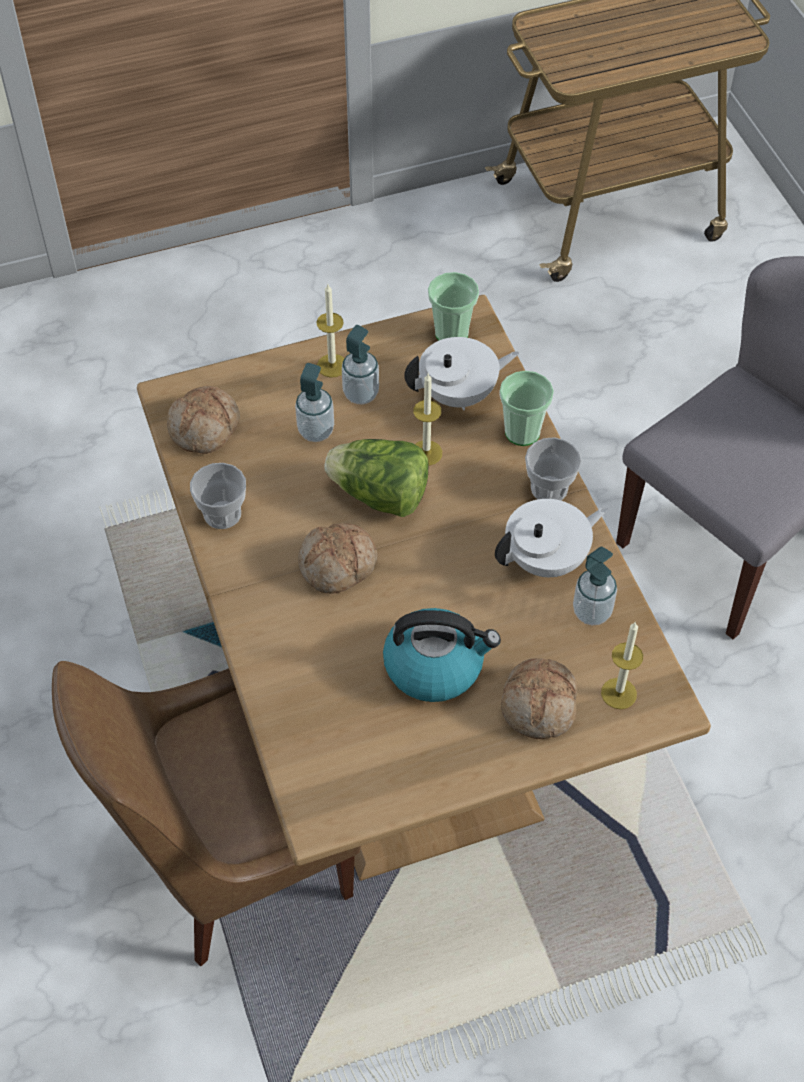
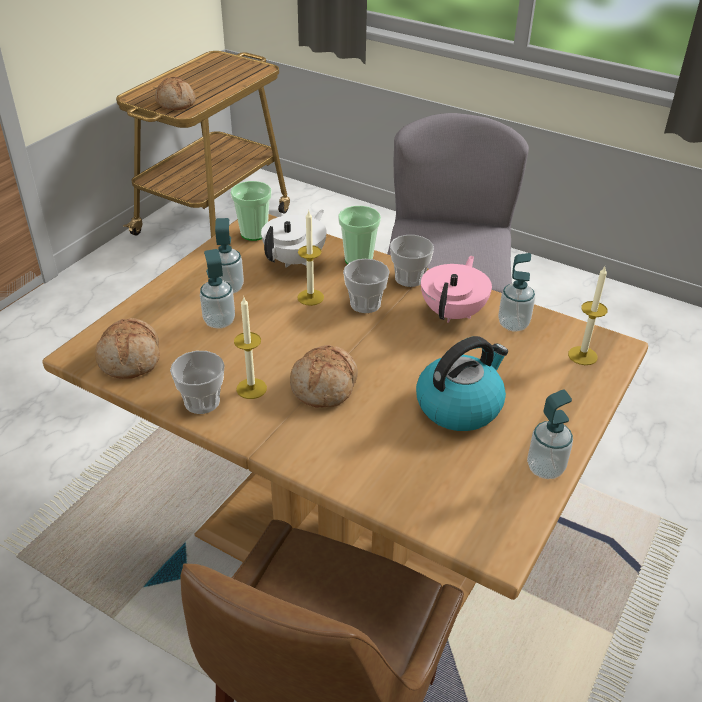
camera: 40 degrees left, 15 degrees down
(332, 365) = (190, 283): candle -> candle (251, 388)
(380, 496) = (307, 334): lettuce -> none
(439, 778) = (545, 468): none -> soap dispenser
(470, 494) = (365, 304): none -> cup
(540, 705) = (549, 388): bread -> bread (176, 102)
(547, 559) = (454, 312): white teapot -> pink teapot

